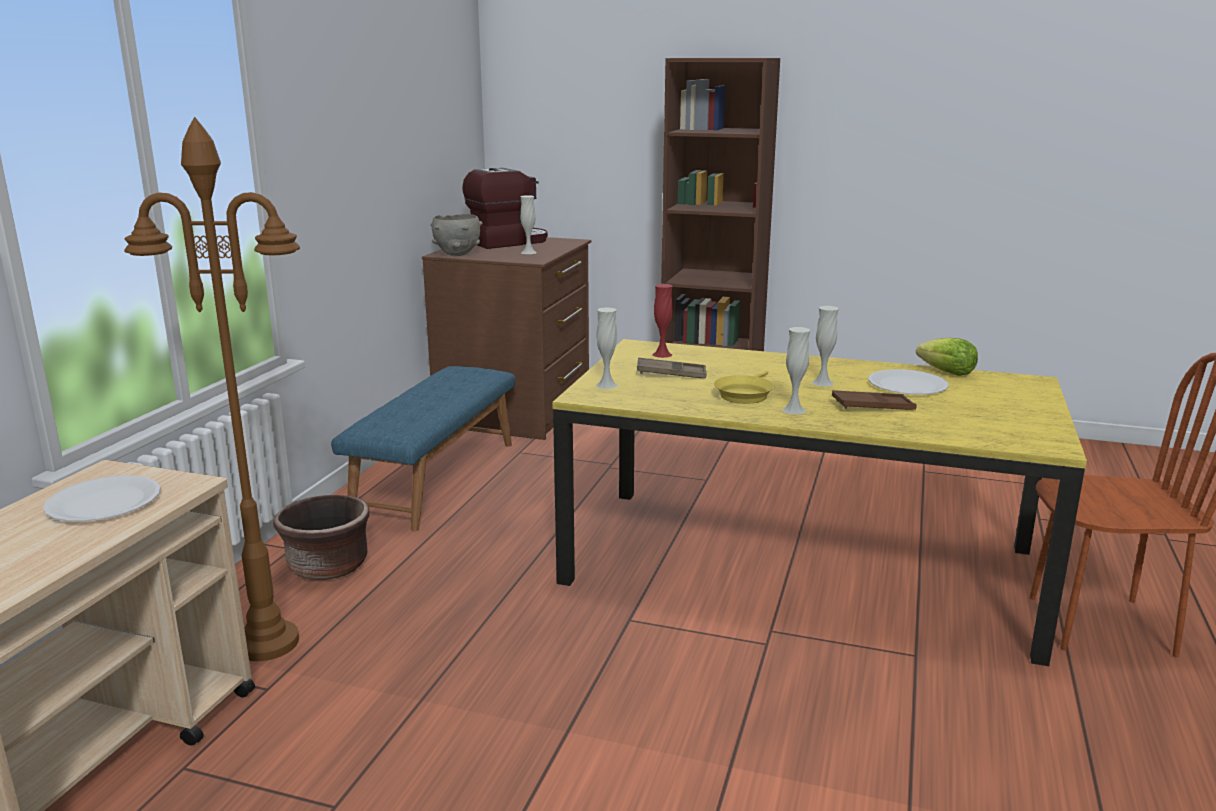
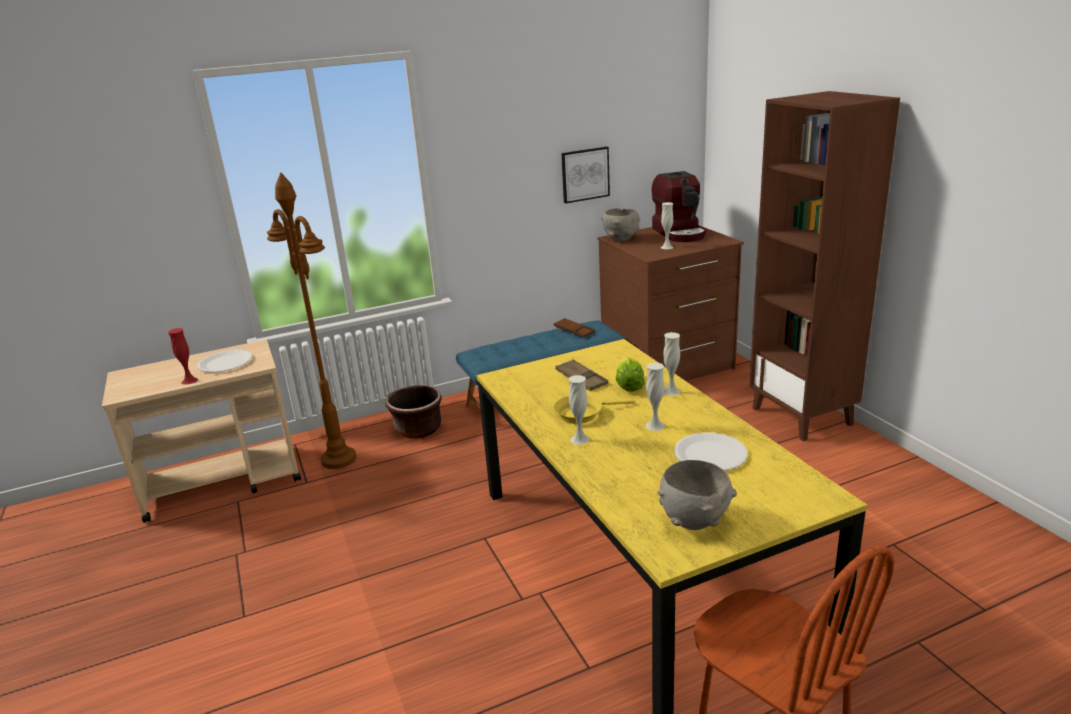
camera: 50 degrees right, 5 degrees up
(403, 170) = (585, 174): none -> picture
(507, 242) = (680, 233): coffee machine -> coffee machine turned 60 degrees clockwise
(606, 385) = (527, 373): white vase -> white vase (671, 391)
(662, 354) = (614, 361): red vase -> red vase (189, 381)
(872, 406) = (635, 460): brown tray -> brown tray (574, 331)
(947, 373) = (773, 457): lettuce -> lettuce (629, 386)
(1009, 422) = (694, 522): none -> grey bowl

